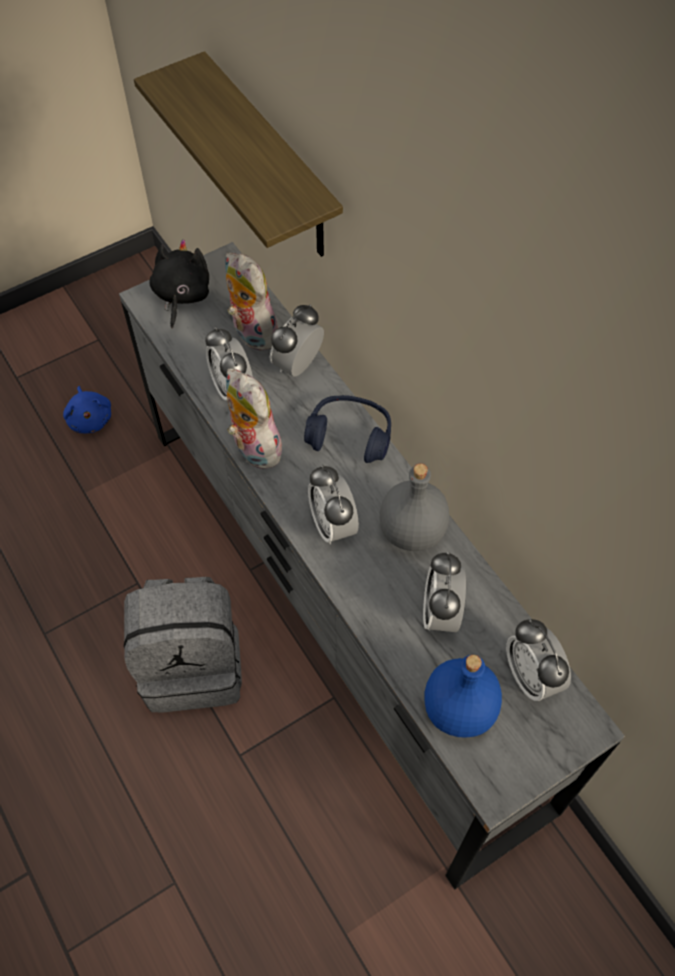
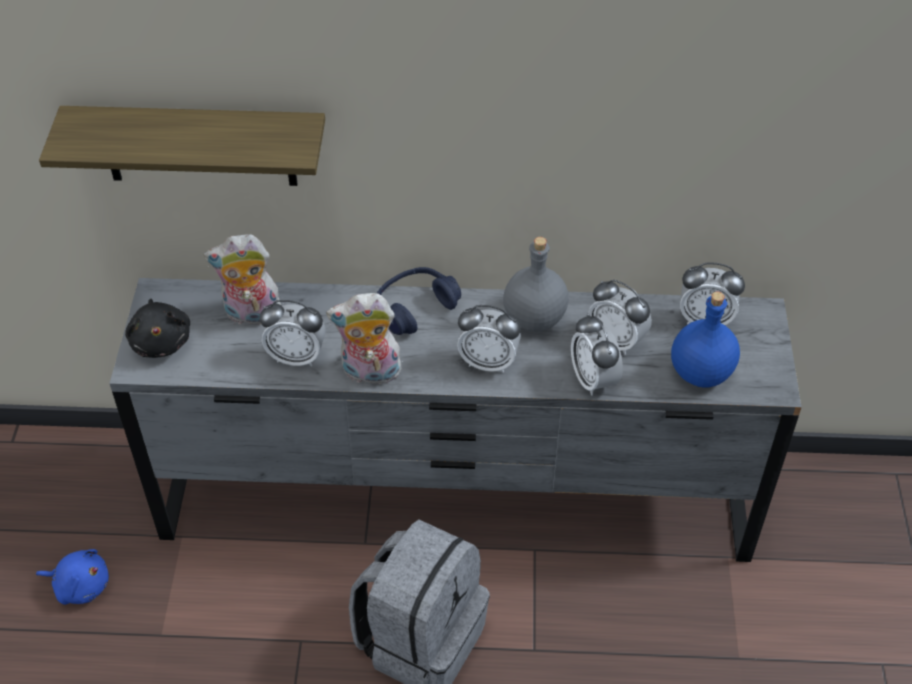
camera: 55 degrees left, 10 degrees down
(181, 295) = (161, 341): black plush toy -> black plush toy turned 150 degrees counterclockwise
(298, 365) = (315, 303): alarm clock -> alarm clock (593, 379)

